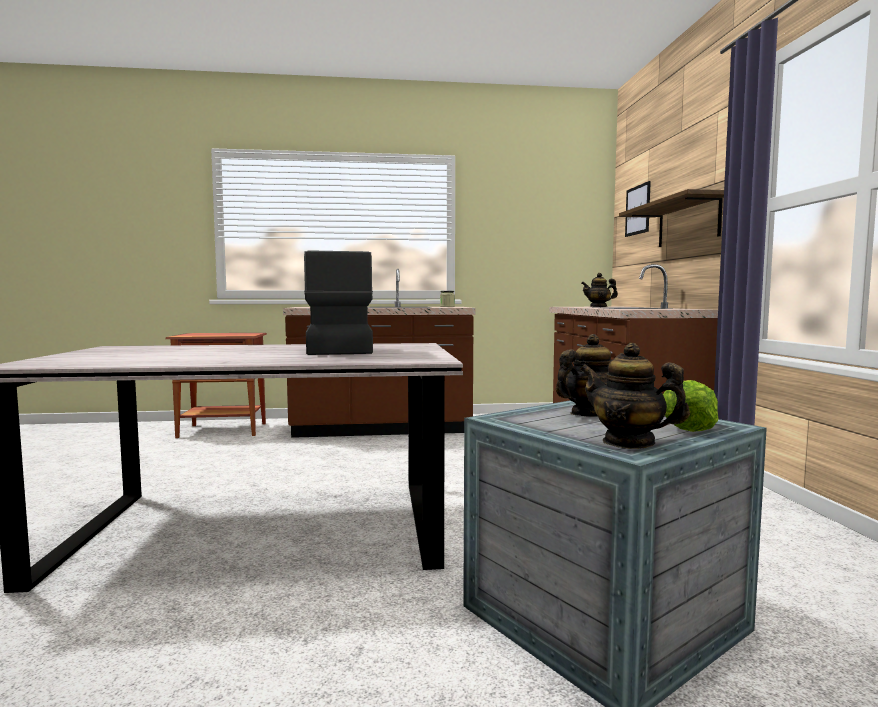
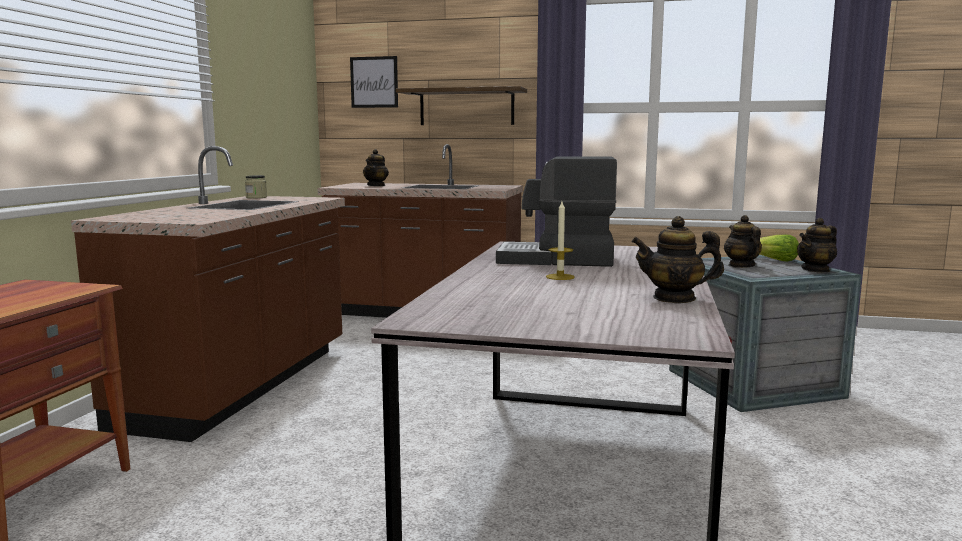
camera: 70 degrees left, 5 degrees up
(152, 363) = (674, 298): none -> teapot
(251, 351) = (560, 277): none -> candle

